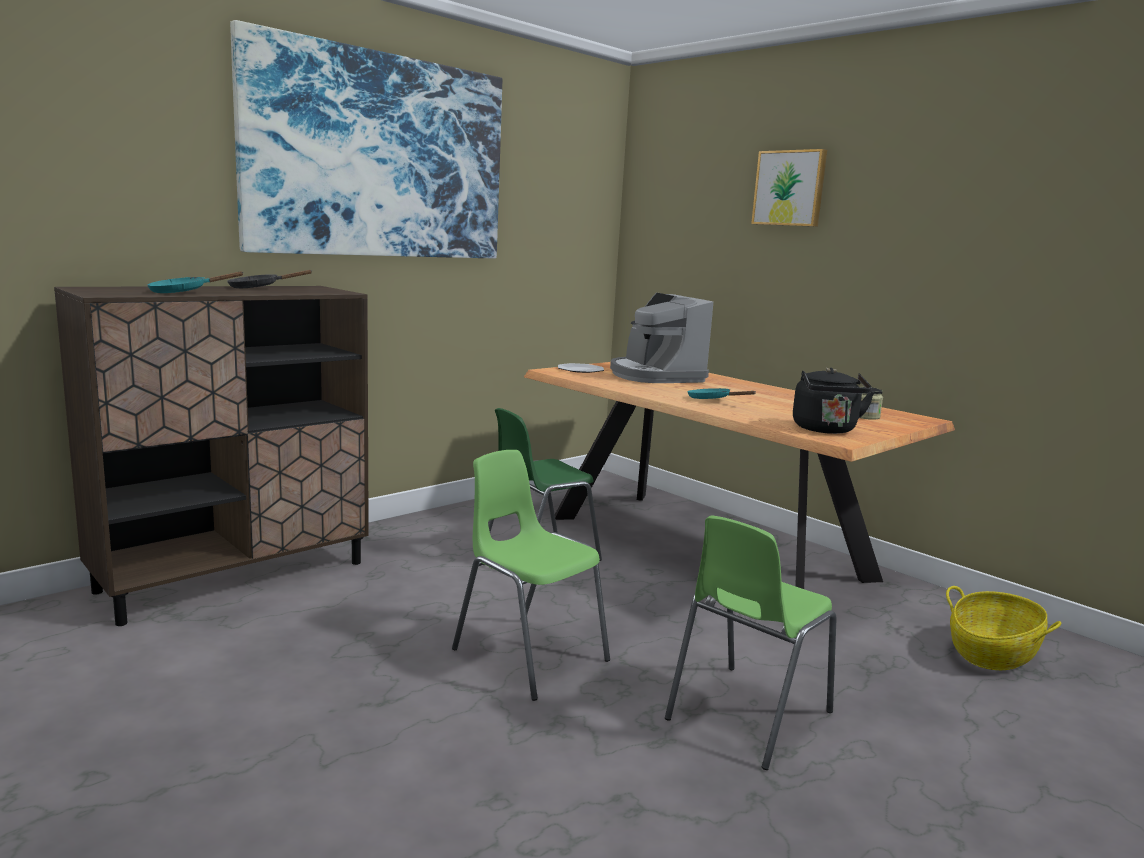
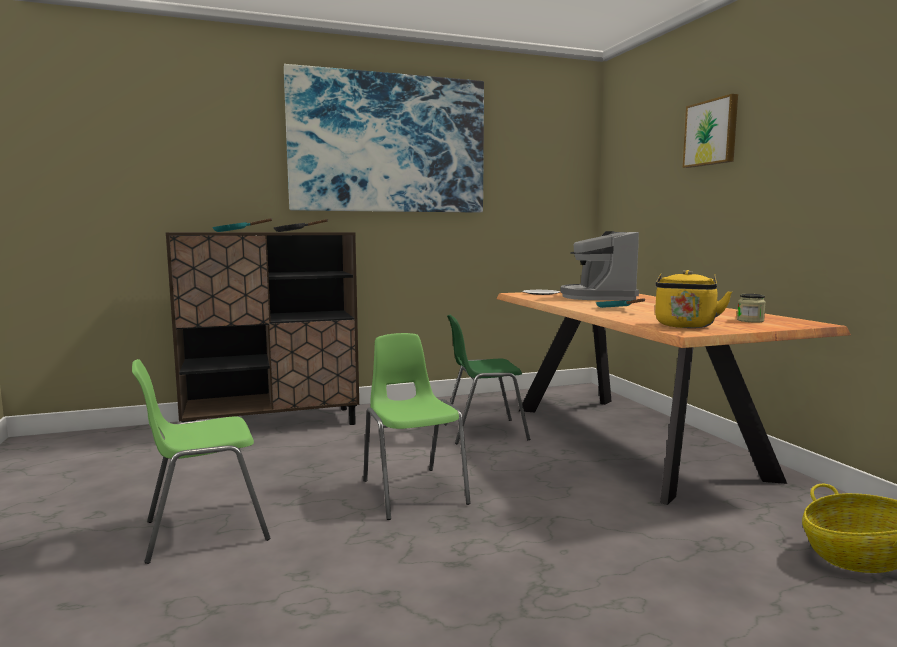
camera: 25 degrees right, 5 degrees down
(746, 715) = (547, 559): green chair -> green chair (205, 530)
(826, 430) = (685, 326): black kettle -> yellow kettle

